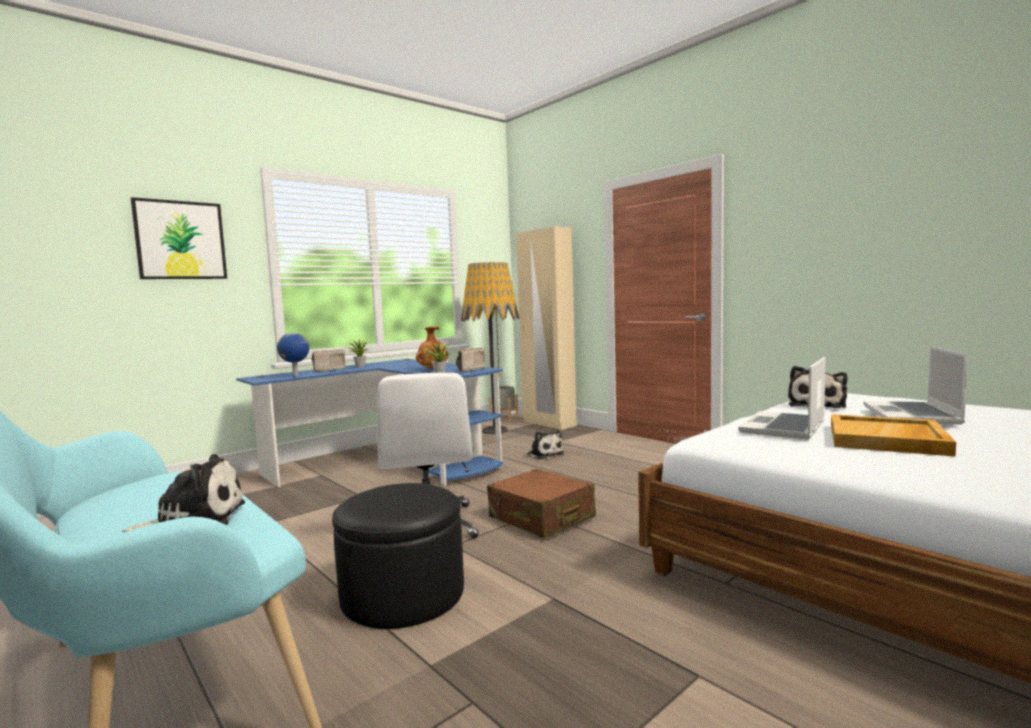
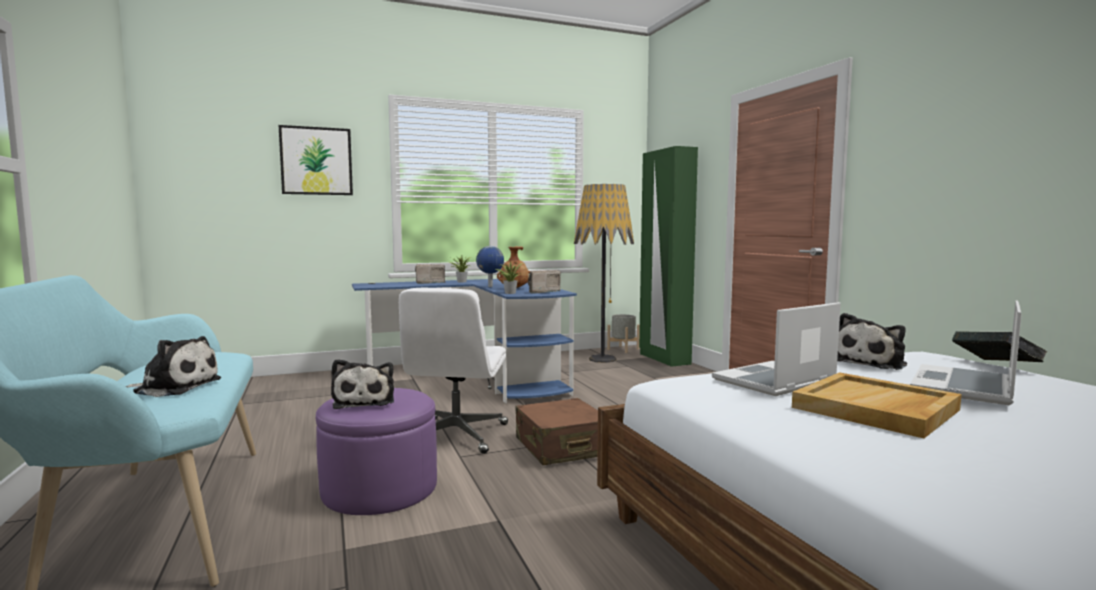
camera: 20 degrees right, 0 degrees up
(295, 376) = (395, 285): globe -> globe (490, 286)
(403, 594) = (380, 488): black ottoman -> purple ottoman
(544, 454) = (628, 388): plush toy -> plush toy (364, 401)
(549, 424) = (664, 359): beige wardrobe -> green wardrobe
(893, 397) = (995, 366): none -> book

